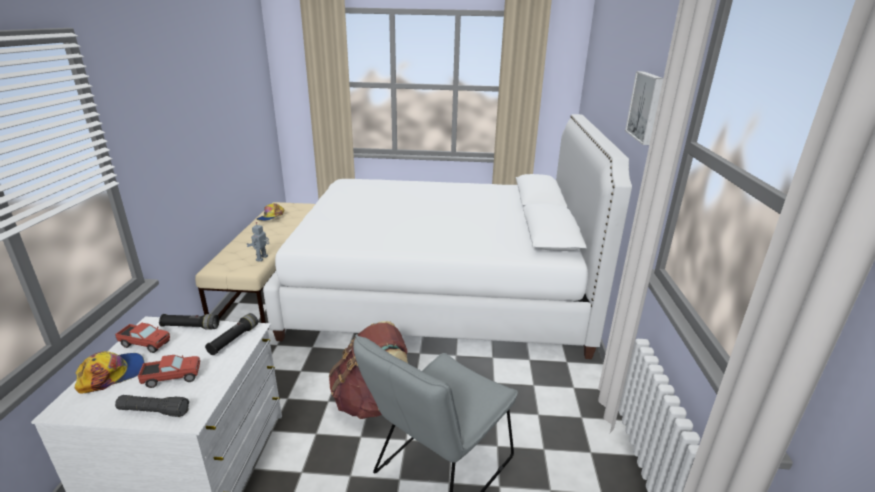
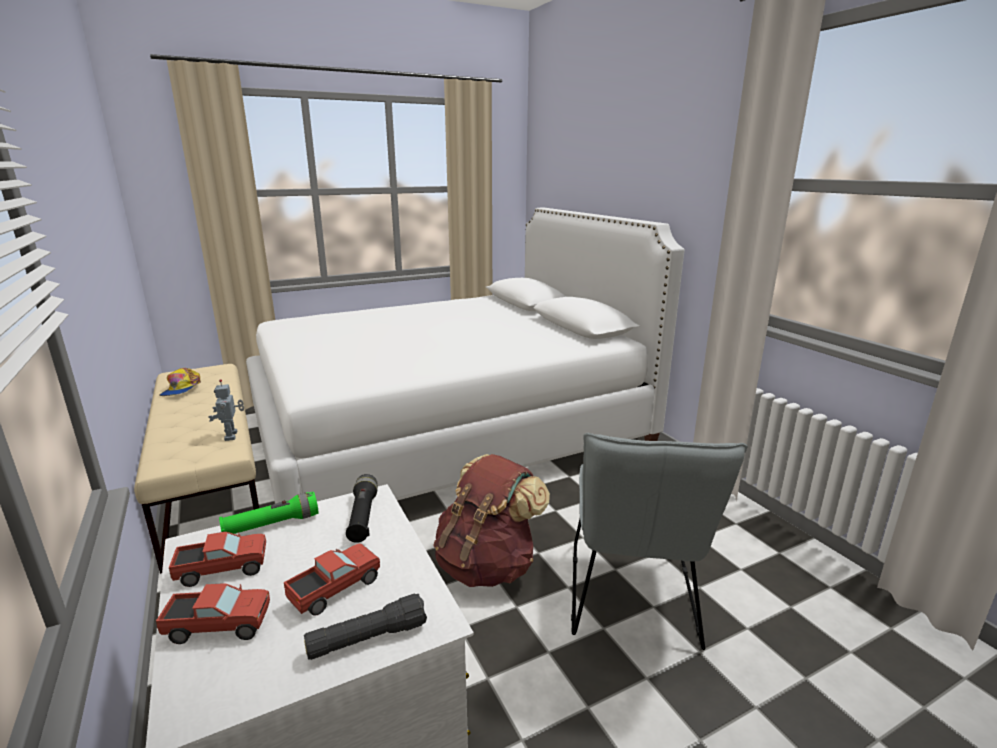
camera: 30 degrees left, 5 degrees down
(112, 374) = (218, 627): cap -> toy truck
(191, 327) = (271, 525): black flashlight -> green flashlight
(647, 107) = (681, 168): picture -> none

